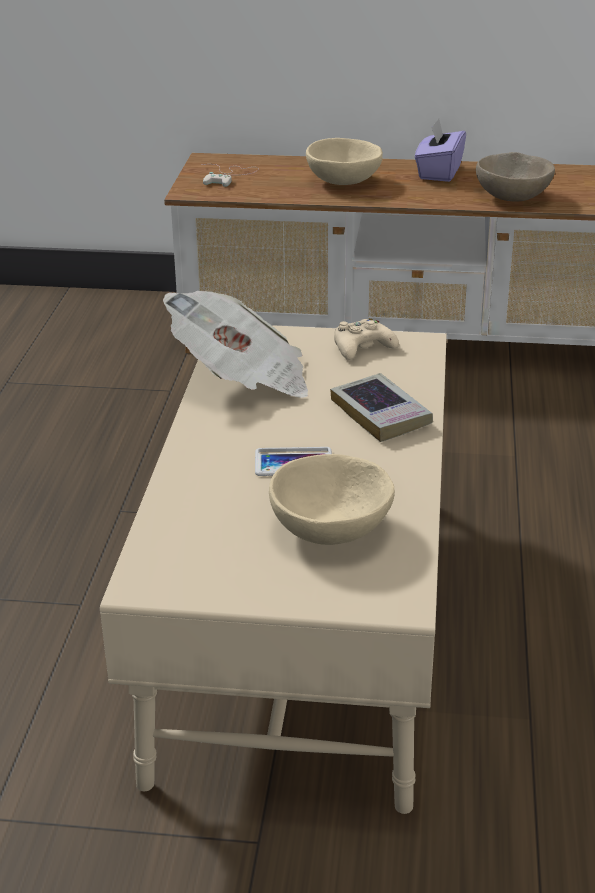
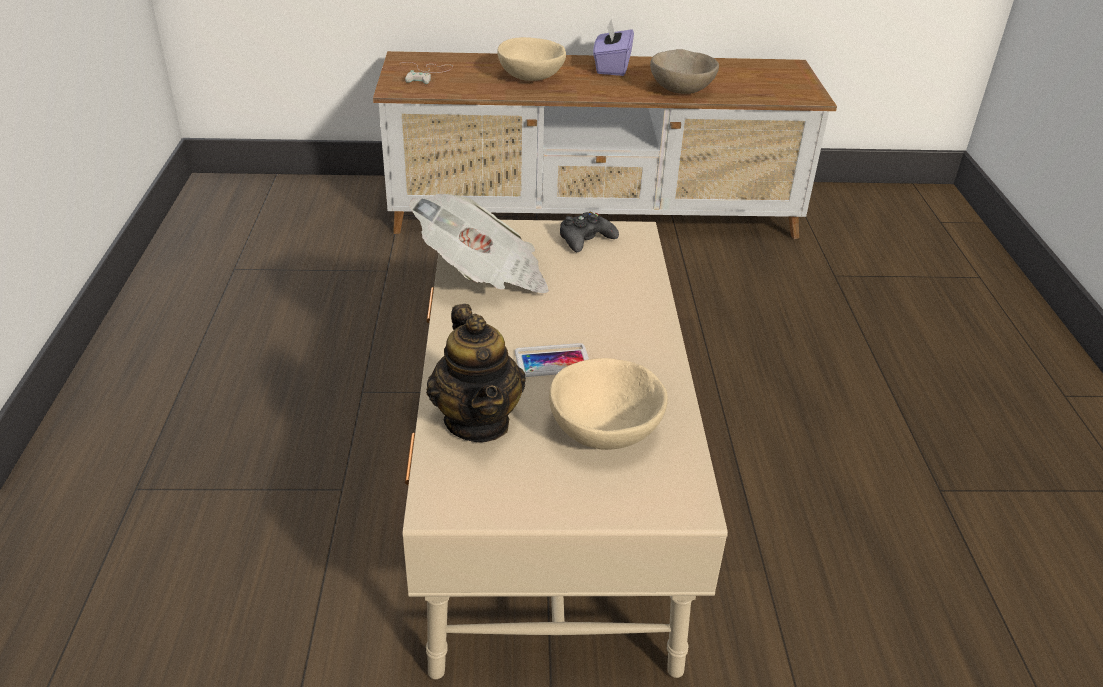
camera: 10 degrees left, 5 degrees up
(200, 513) = (478, 421): none -> teapot
(362, 348) = (585, 239): beige game controller -> black game controller
(380, 414) = (619, 306): book -> none

